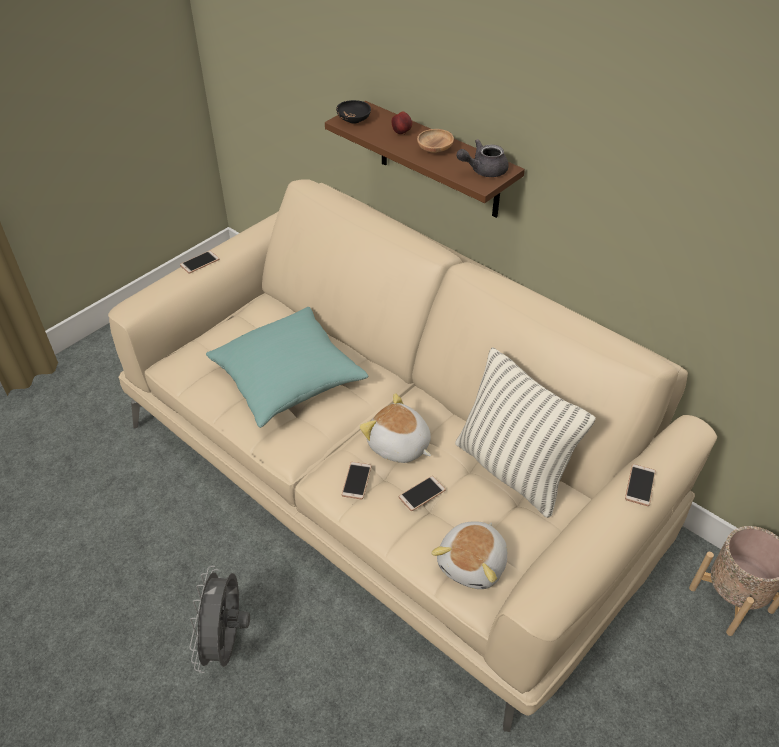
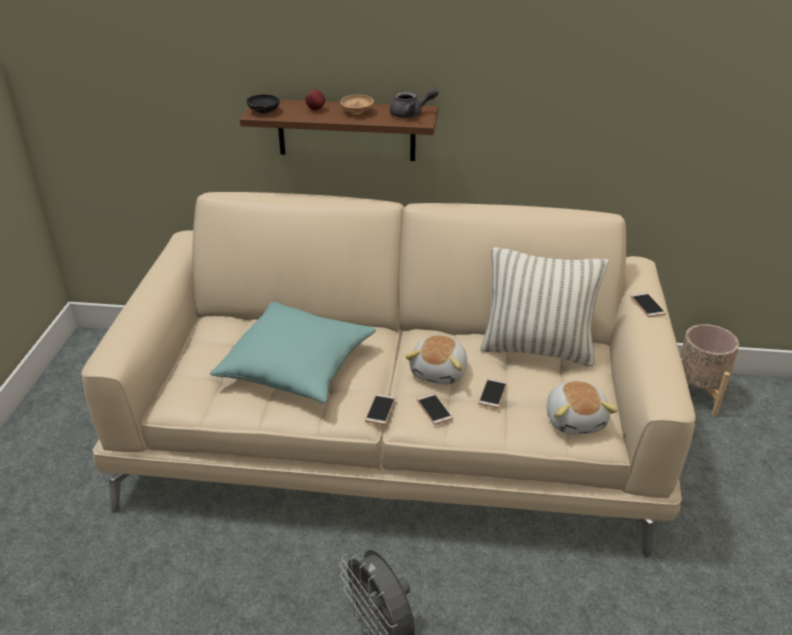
camera: 35 degrees left, 10 degrees down
(199, 262) = (140, 301): phone -> phone (380, 410)
(398, 446) = (440, 372): plush toy -> plush toy turned 75 degrees counterclockwise
(483, 170) = (411, 114): grey teapot -> grey teapot turned 135 degrees counterclockwise

